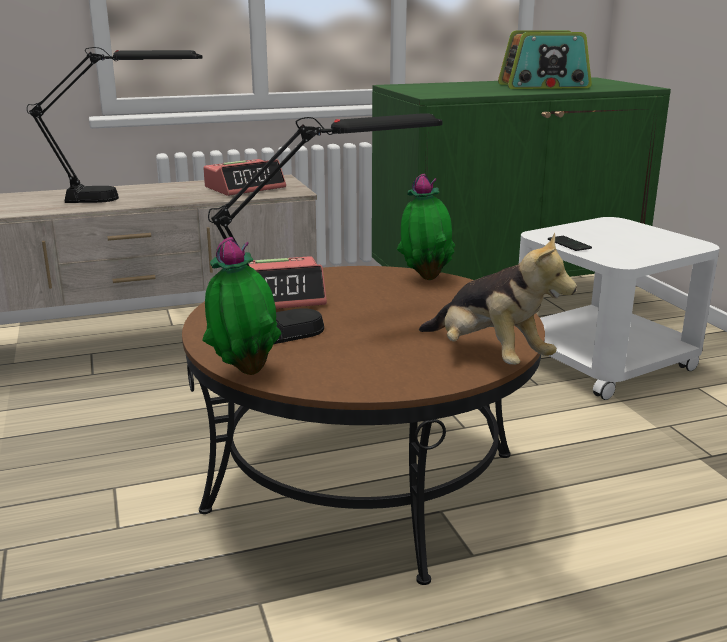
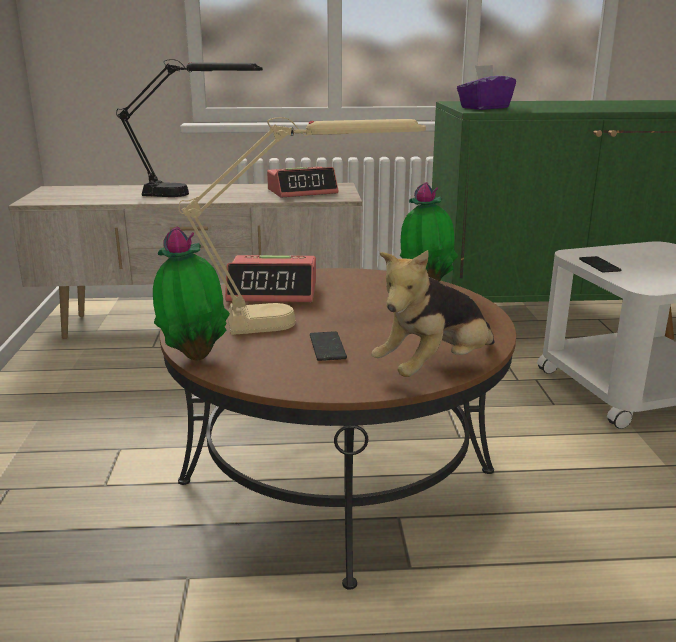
camera: 15 degrees right, 0 degrees up
(332, 323) = (306, 320): black table lamp -> beige table lamp
(373, 348) = (327, 347): none -> phone
(433, 92) = (484, 108): none -> purple tissue box
(488, 357) = (435, 369): plush toy -> plush toy turned 75 degrees clockwise
(543, 86) = (606, 106): radio -> none

